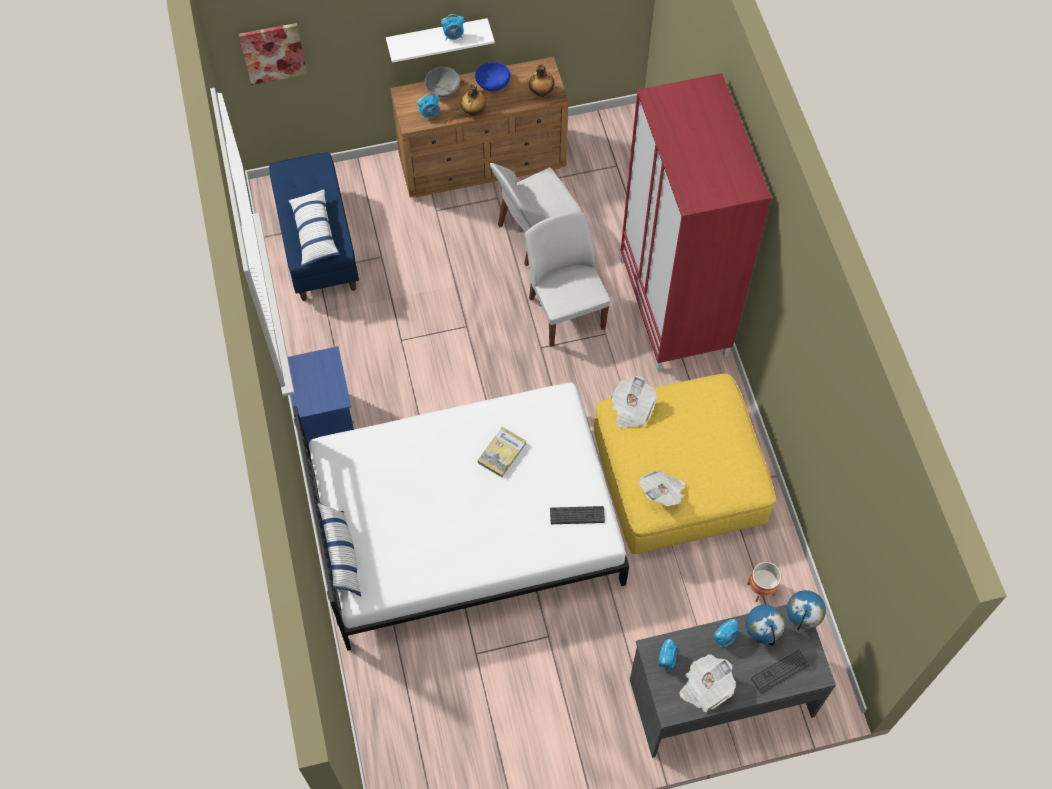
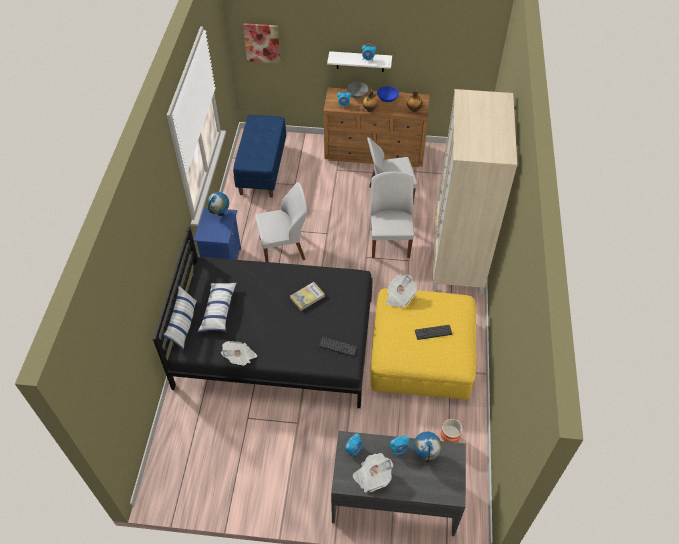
camera: 20 degrees right, 10 degrees down
(315, 232) = (256, 153): pillow -> pillow (218, 310)
(412, 373) = (284, 249): none -> white chair
(465, 525) = (276, 341): white bed -> black bed
(662, 493) = (398, 351): newspaper -> newspaper (240, 357)
(674, 308) = (457, 258): red wardrobe -> beige wardrobe
(779, 672) = (428, 484): keyboard -> keyboard (433, 332)
(801, 619) = (457, 454): globe -> globe (220, 213)

